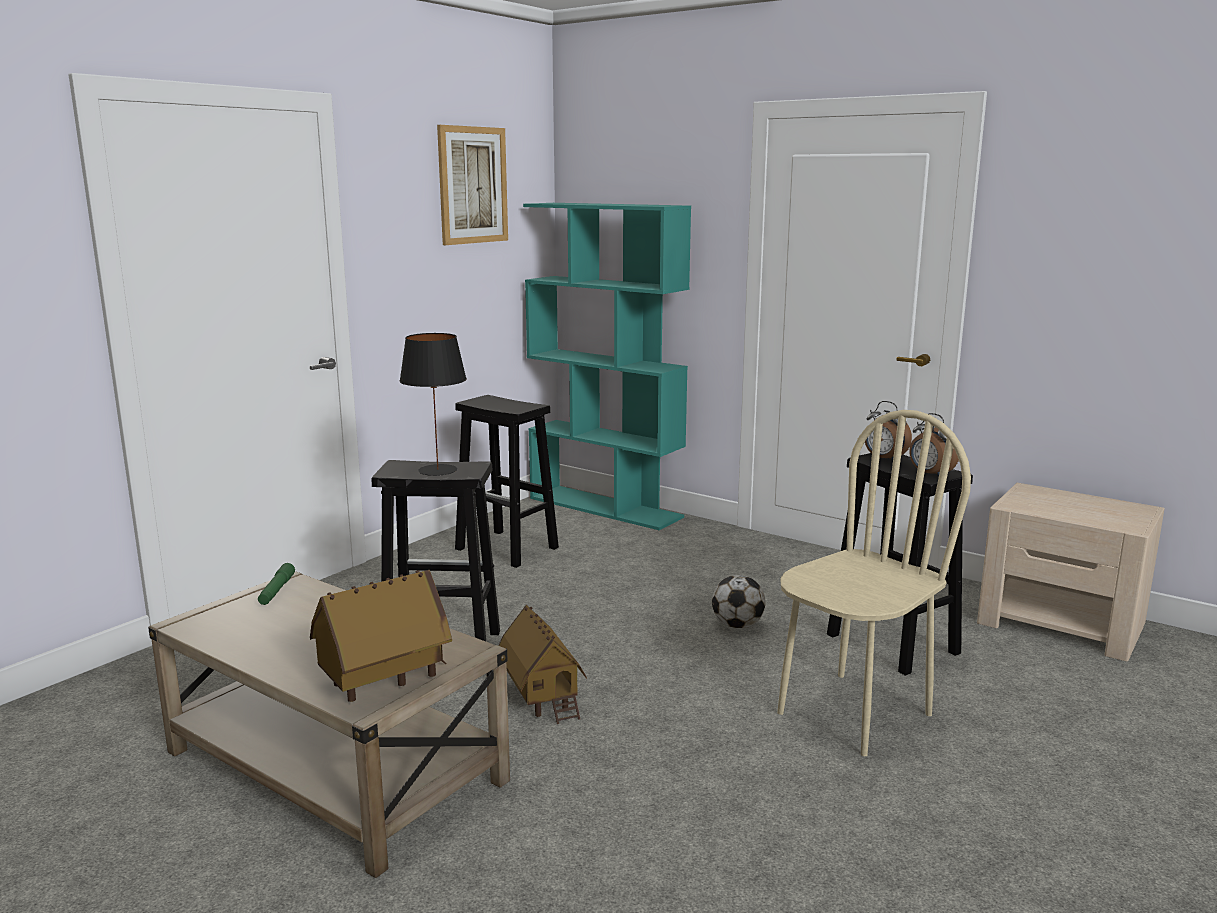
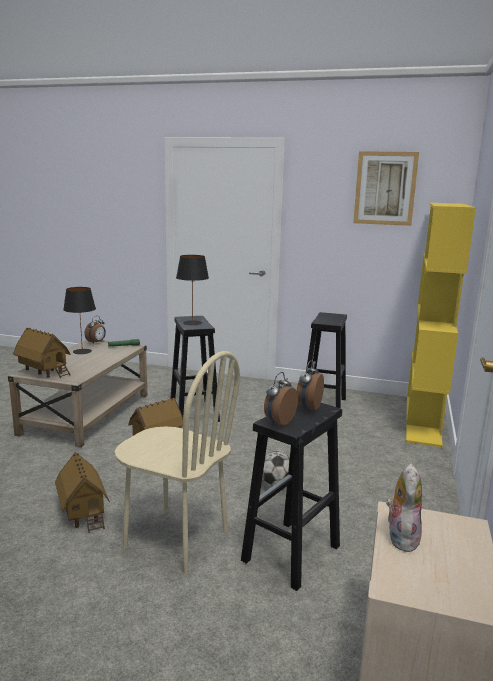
camera: 70 degrees right, 0 degrees up
(207, 617) = (96, 342): none -> alarm clock
(264, 636) = (82, 351): none -> black table lamp
(606, 507) = (423, 420): turquoise bookcase -> yellow bookcase
(766, 788) = (83, 513): none -> toy house
(1055, 512) = (401, 537): none -> plush toy

